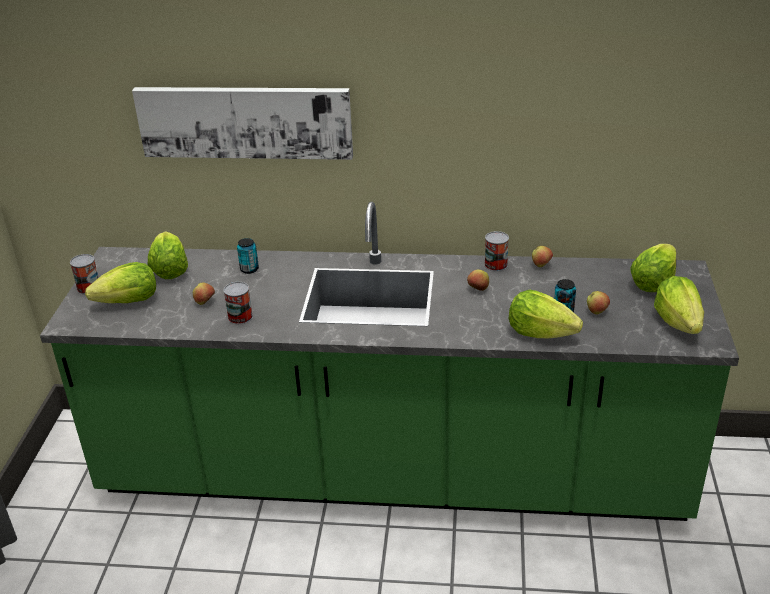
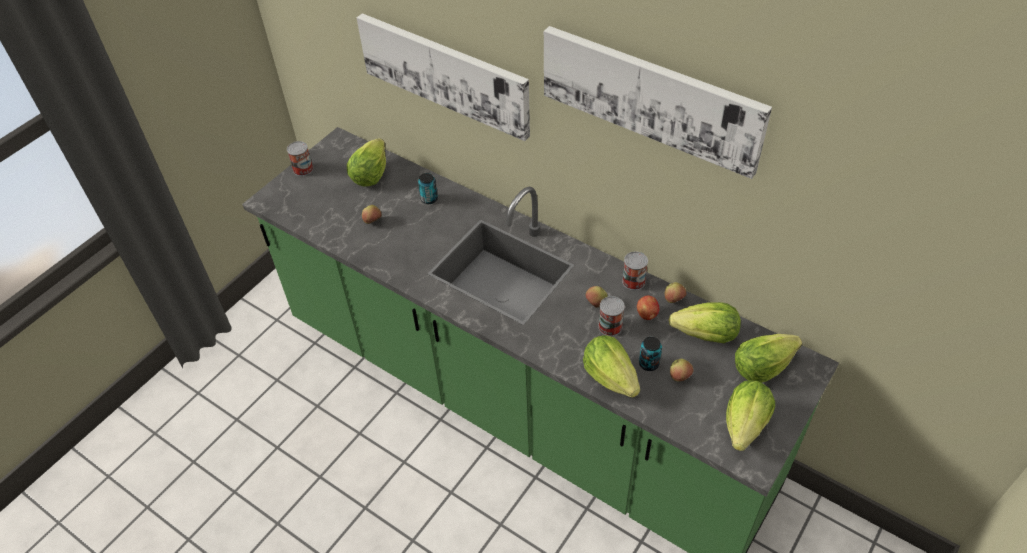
camera: 30 degrees right, 15 degrees up
(129, 302) = (320, 197): lettuce -> lettuce (706, 335)
(240, 317) = (388, 248): can -> can (610, 326)
(486, 56) = (651, 97): none -> picture
(529, 282) = (647, 315): none -> apple

